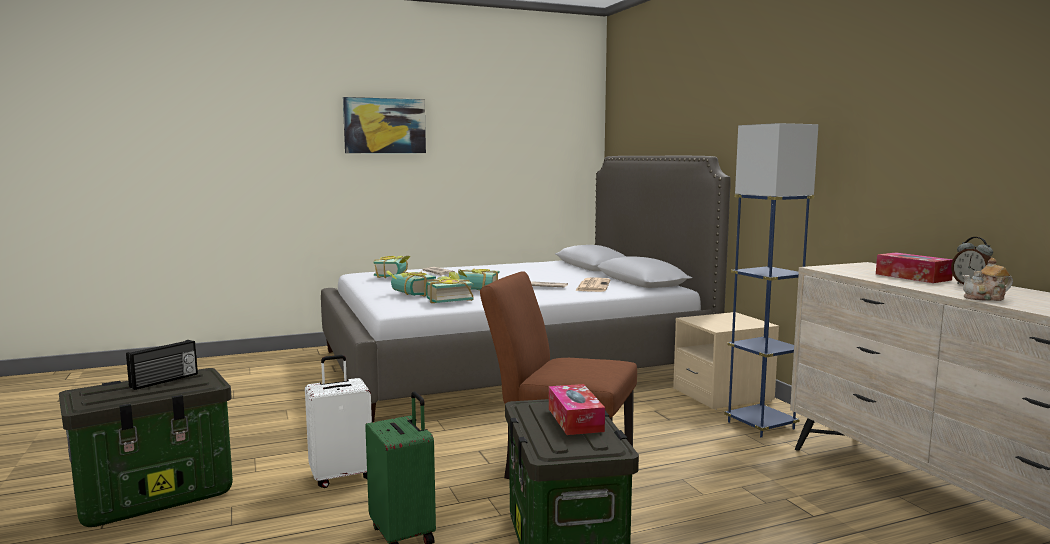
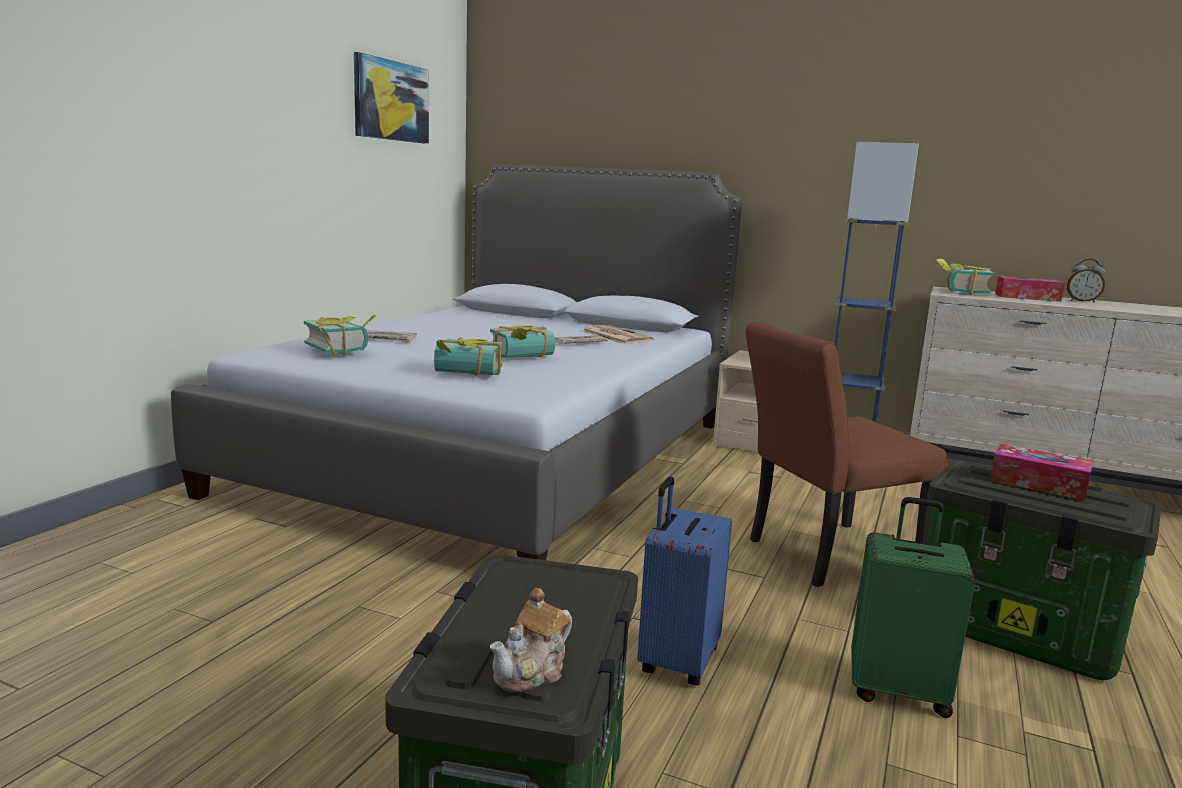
camera: 45 degrees left, 5 degrees up
(165, 381) = (525, 600): radio -> none
(342, 476) = (676, 661): white suitcase -> blue suitcase
(384, 126) = (231, 89): picture -> picture (391, 101)
(448, 300) = (543, 375): book -> book (960, 292)
(986, 298) = (1142, 311): teapot -> teapot (532, 672)

